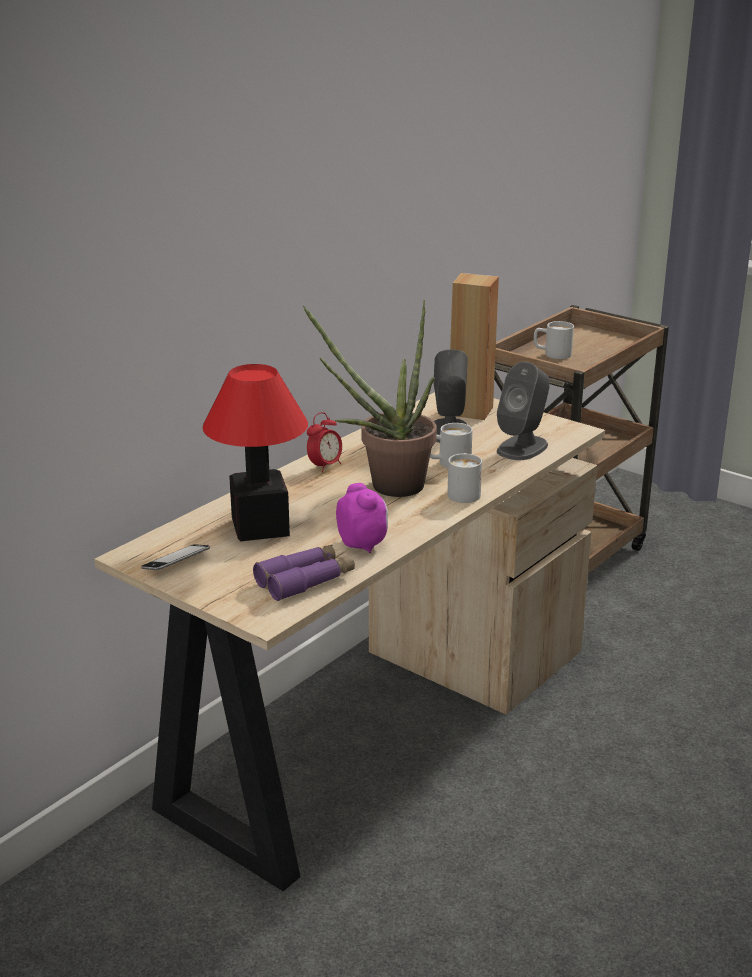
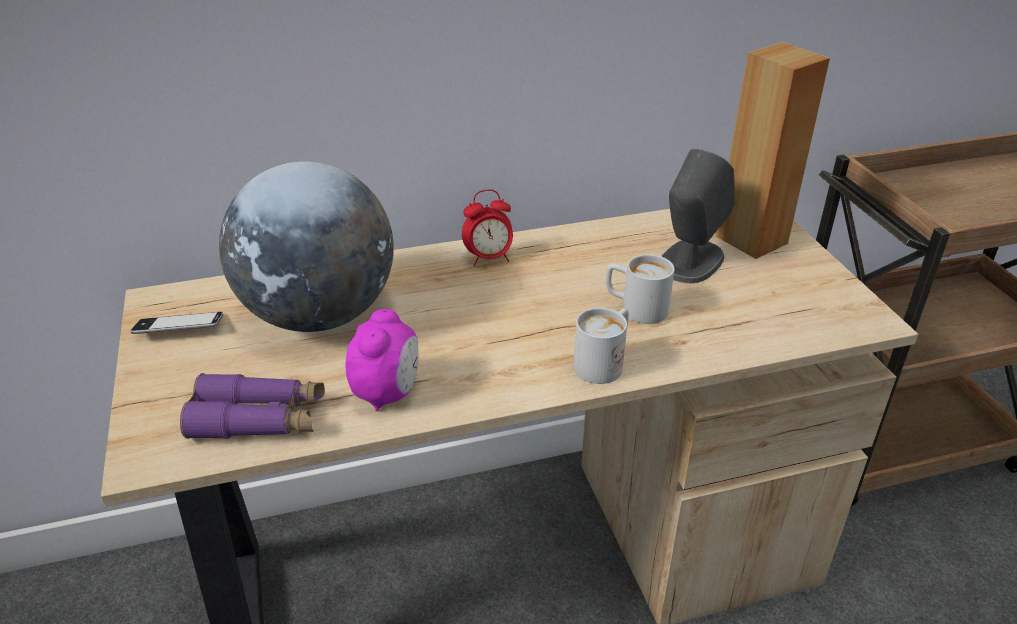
camera: 35 degrees right, 10 degrees up
(260, 526) = (319, 315): table lamp -> globe
(386, 486) = (520, 314): potted plant -> none
(522, 447) = (762, 320): grey speaker -> none
(552, 354) = (946, 190): white mug -> none

